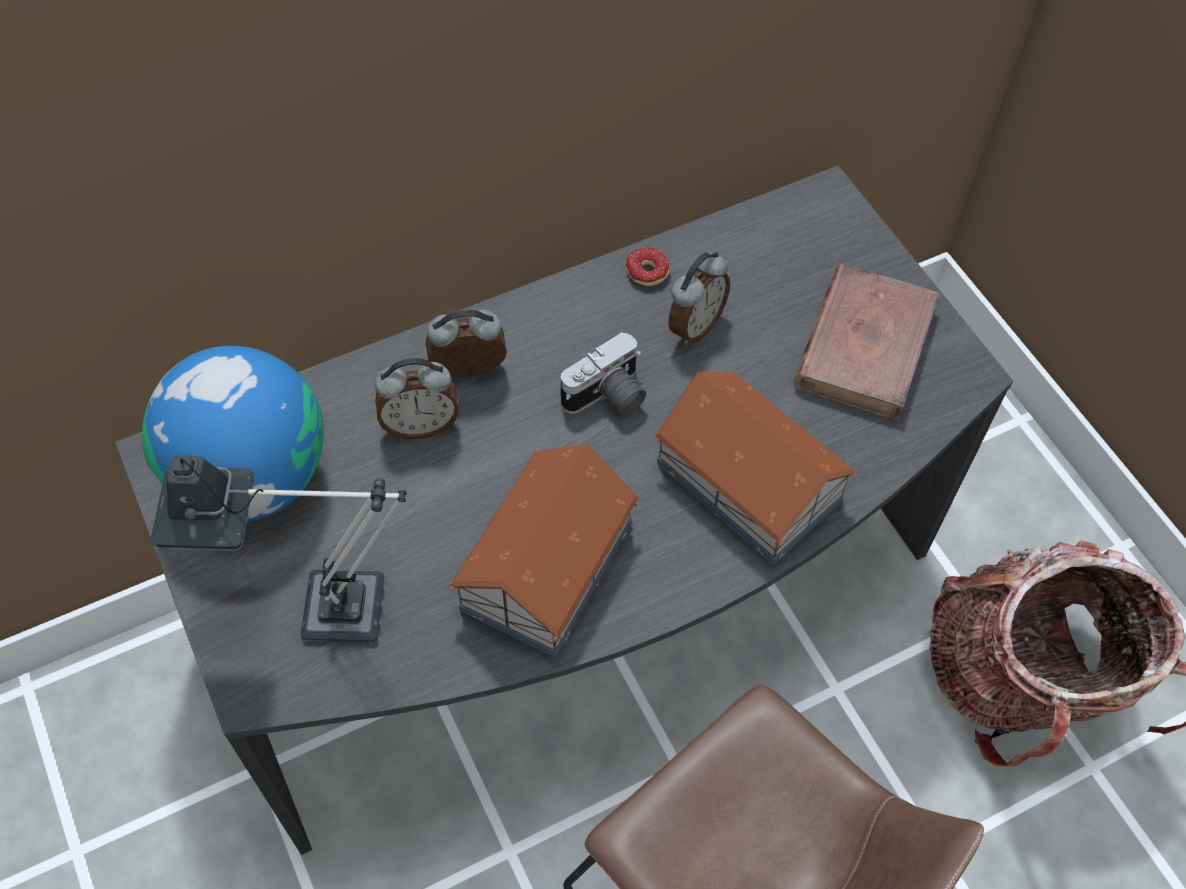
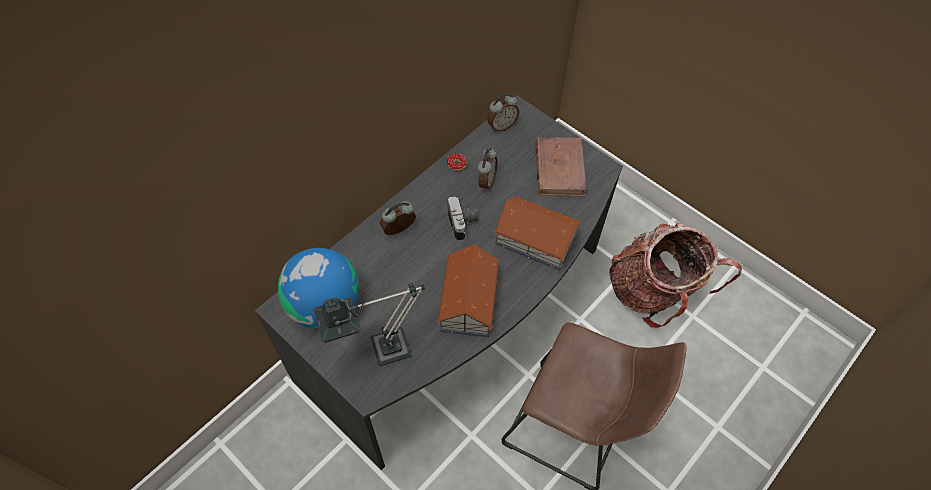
camera: 20 degrees left, 0 degrees up
(420, 425) = (388, 259): alarm clock -> alarm clock (501, 126)
(608, 398) = (463, 223): camera -> camera turned 45 degrees counterclockwise

